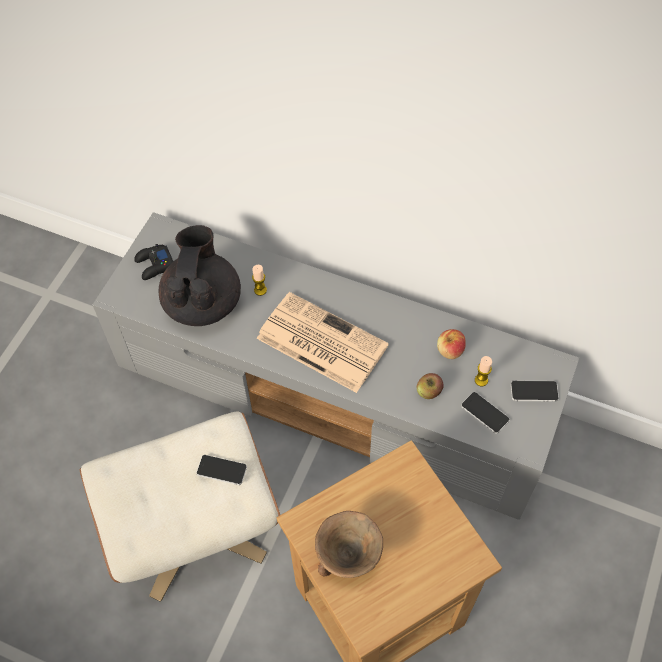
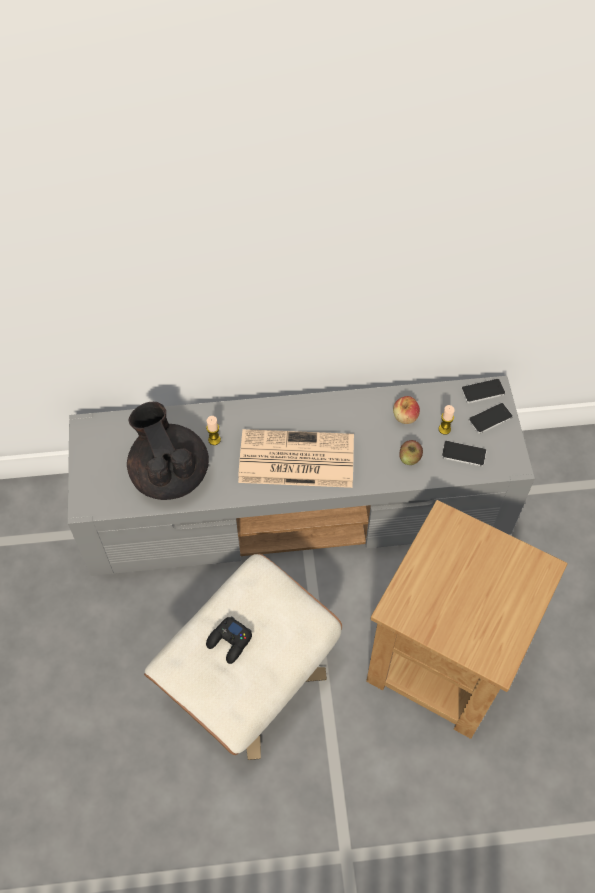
camera: 30 degrees left, 0 degrees up
(154, 265) = (103, 461): black game controller -> black game controller (229, 642)
(221, 470) = (276, 609): phone -> phone (482, 391)
(348, 556) = (448, 616): brown bowl -> none

